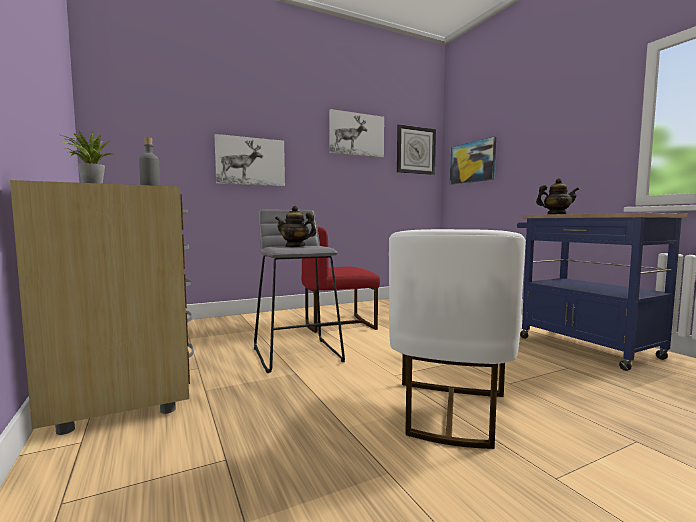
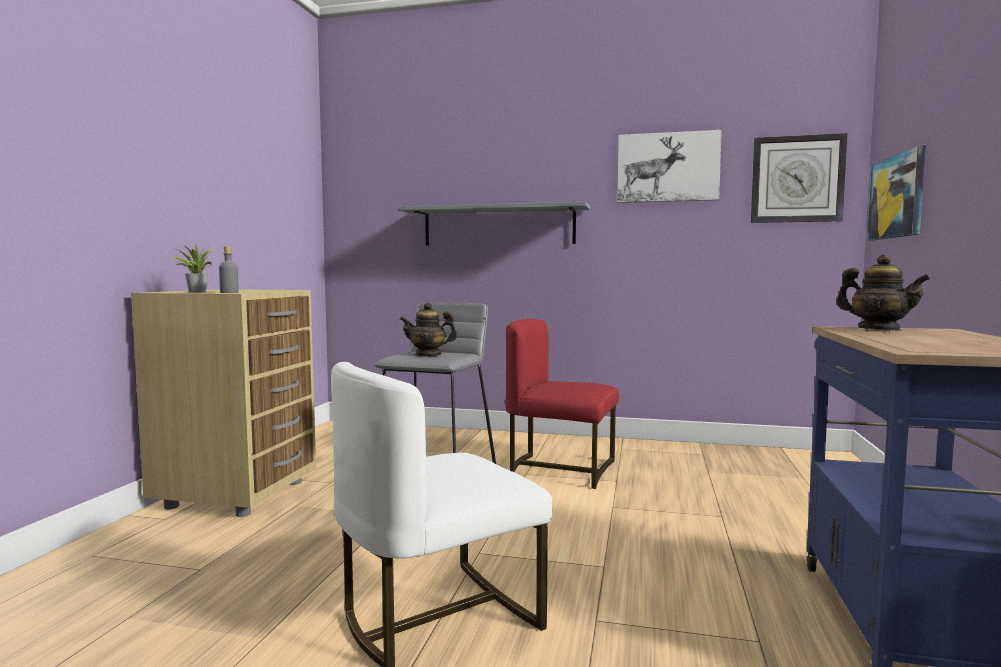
camera: 40 degrees right, 0 degrees up
(250, 161) = (498, 226): picture -> grey shelf
(295, 246) = (428, 354): teapot -> teapot turned 60 degrees counterclockwise

